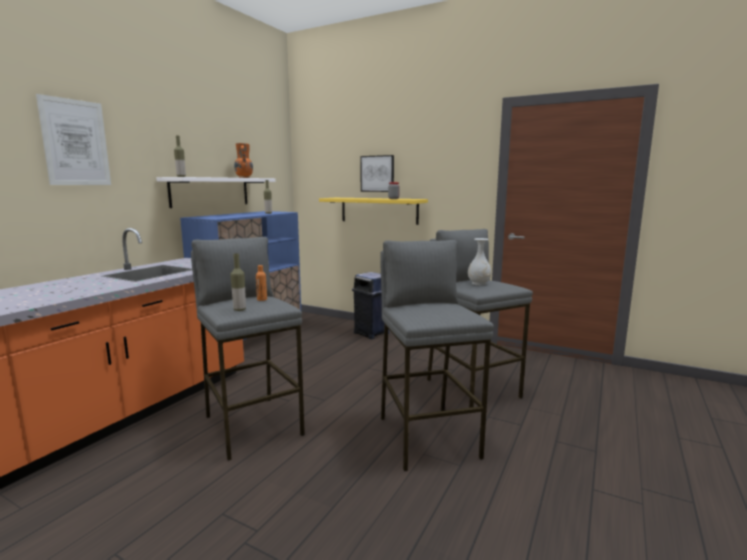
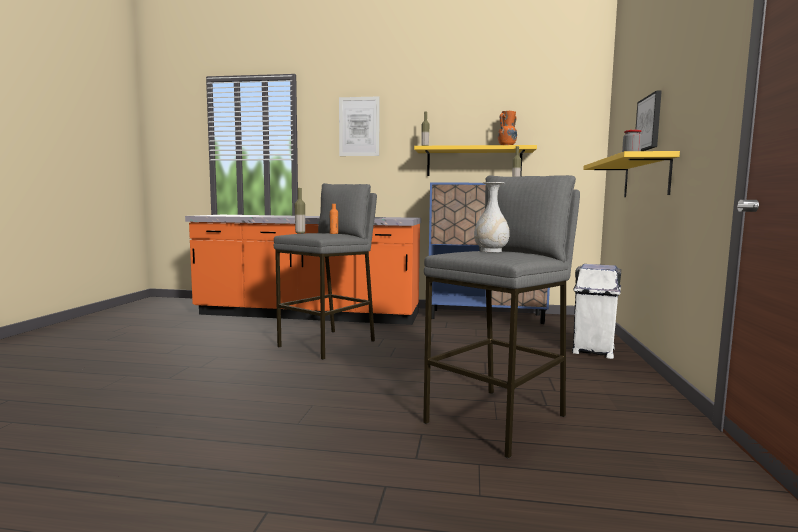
camera: 70 degrees right, 5 degrees down
(210, 192) = (474, 162): white shelf -> yellow shelf
(372, 333) = (593, 351): blue trash can -> white trash can
(427, 436) = (347, 404): grey stool -> none

